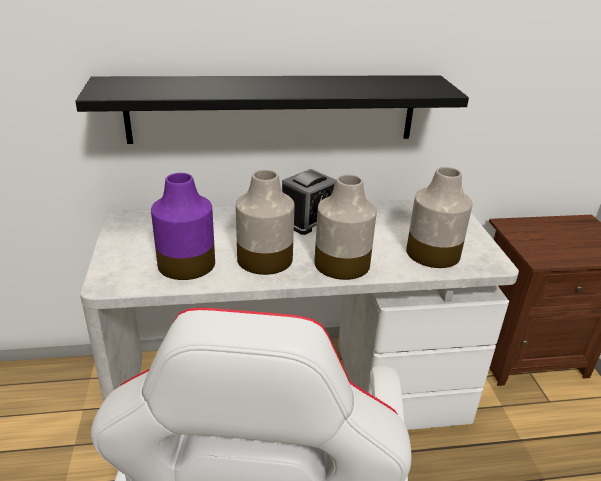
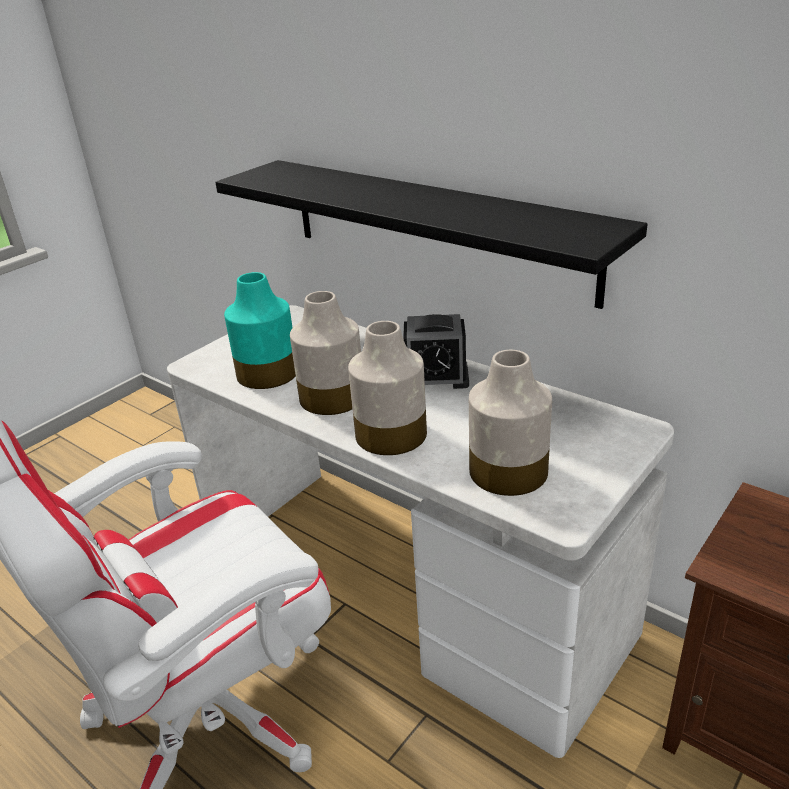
camera: 50 degrees right, 0 degrees up
(186, 263) = (266, 372): purple vase -> turquoise vase

